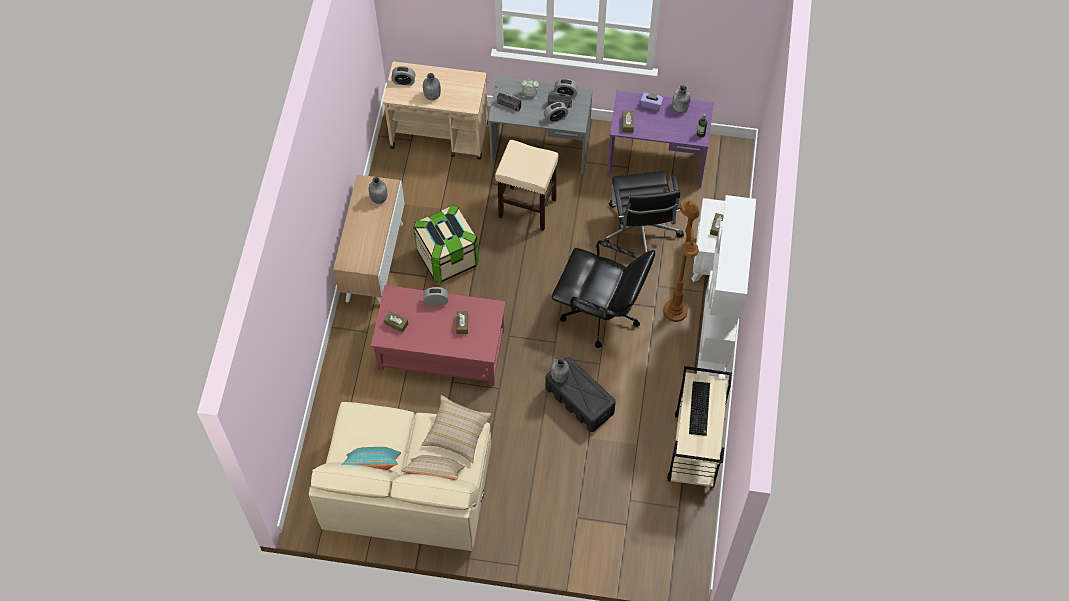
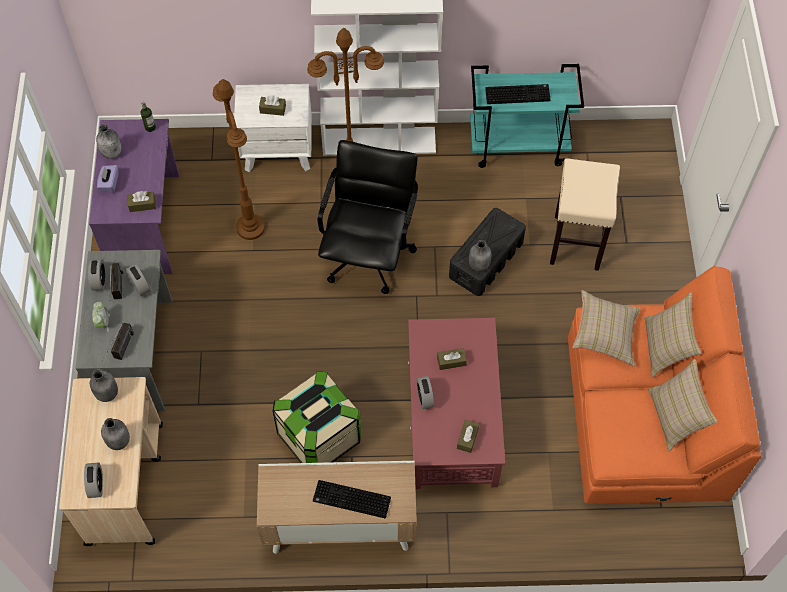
camera: 100 degrees left, 0 degrees up
(359, 231) = (350, 500): none -> keyboard
(373, 467) = (676, 417): turquoise pillow -> beige pillow
(379, 198) = (292, 486): grey bottle -> grey bottle (106, 394)
(408, 489) = (644, 419): beige sofa -> orange sofa
(526, 208) = (231, 356): beige stool -> beige stool (576, 243)
(640, 232) = (251, 228): black office chair -> brown floor lamp
(695, 451) = (519, 145): beige cart -> turquoise cart

